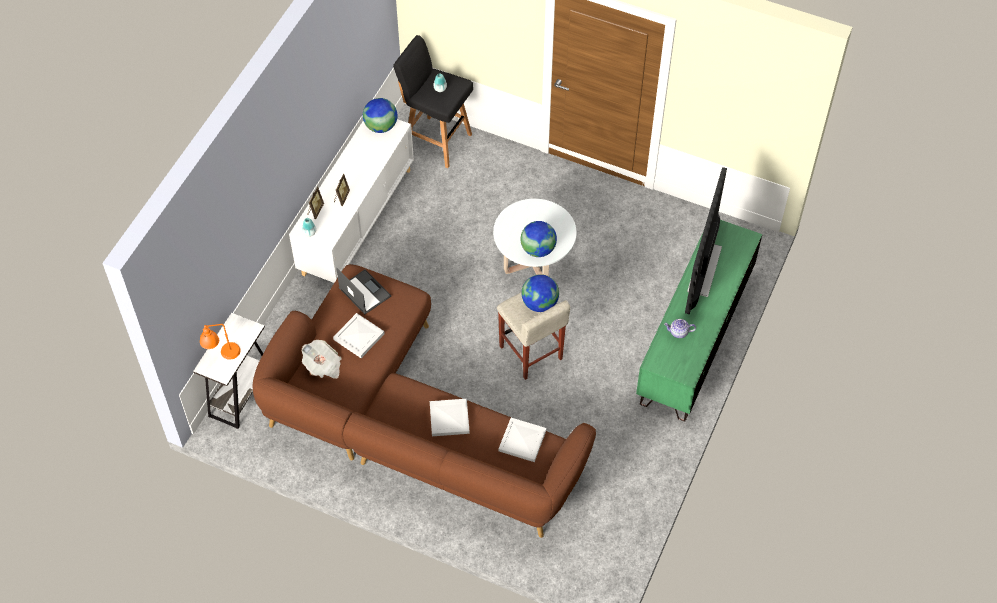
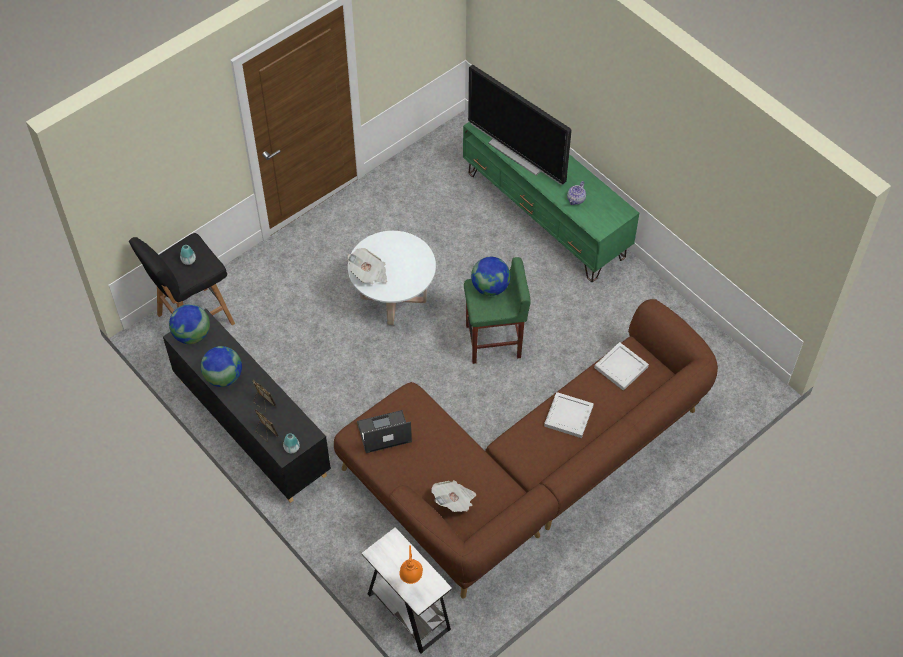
camera: 65 degrees left, 0 degrees up
(357, 221) = (251, 427): white cabinet -> black cabinet
(359, 336) = (435, 456): white tray -> none
(516, 219) = (369, 274): none -> newspaper
(531, 353) = (494, 341): beige stool -> green stool
(538, 249) = (415, 271): globe -> globe (223, 377)

